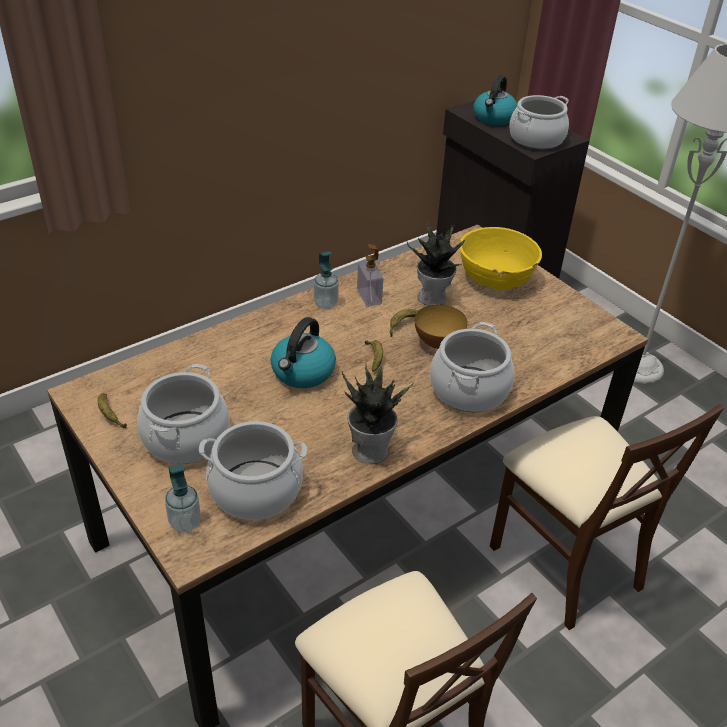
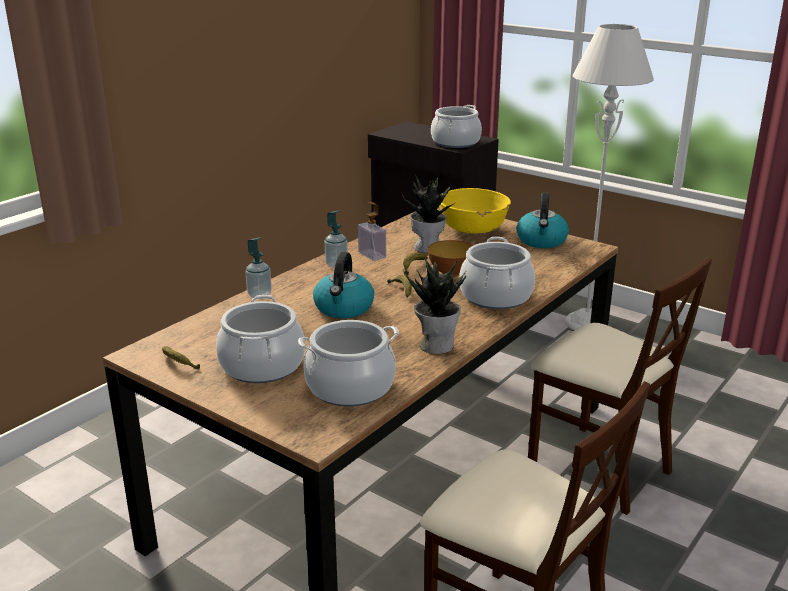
camera: 15 degrees left, 15 degrees down
(185, 522) = (297, 419): soap dispenser -> soap dispenser (259, 295)
(494, 118) = (412, 134): kettle -> kettle (542, 241)

